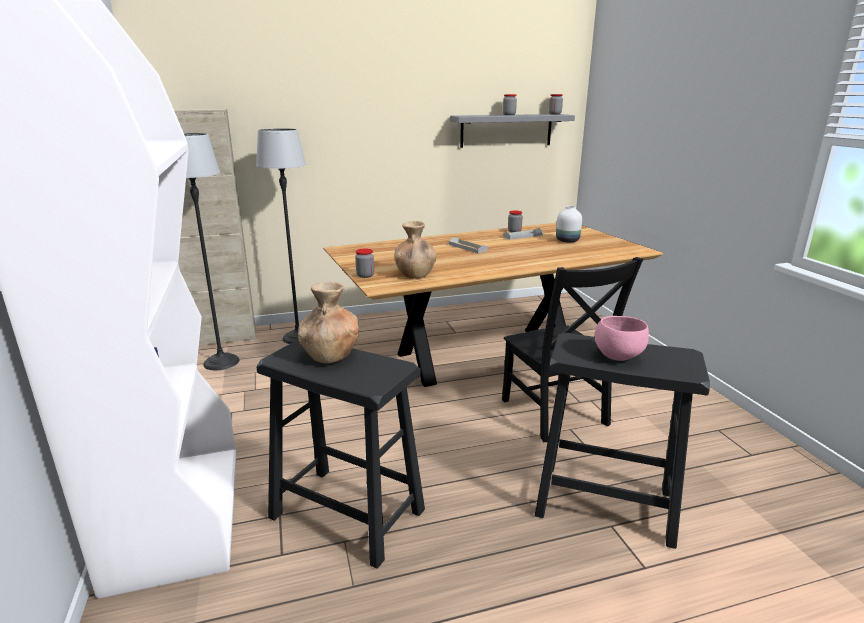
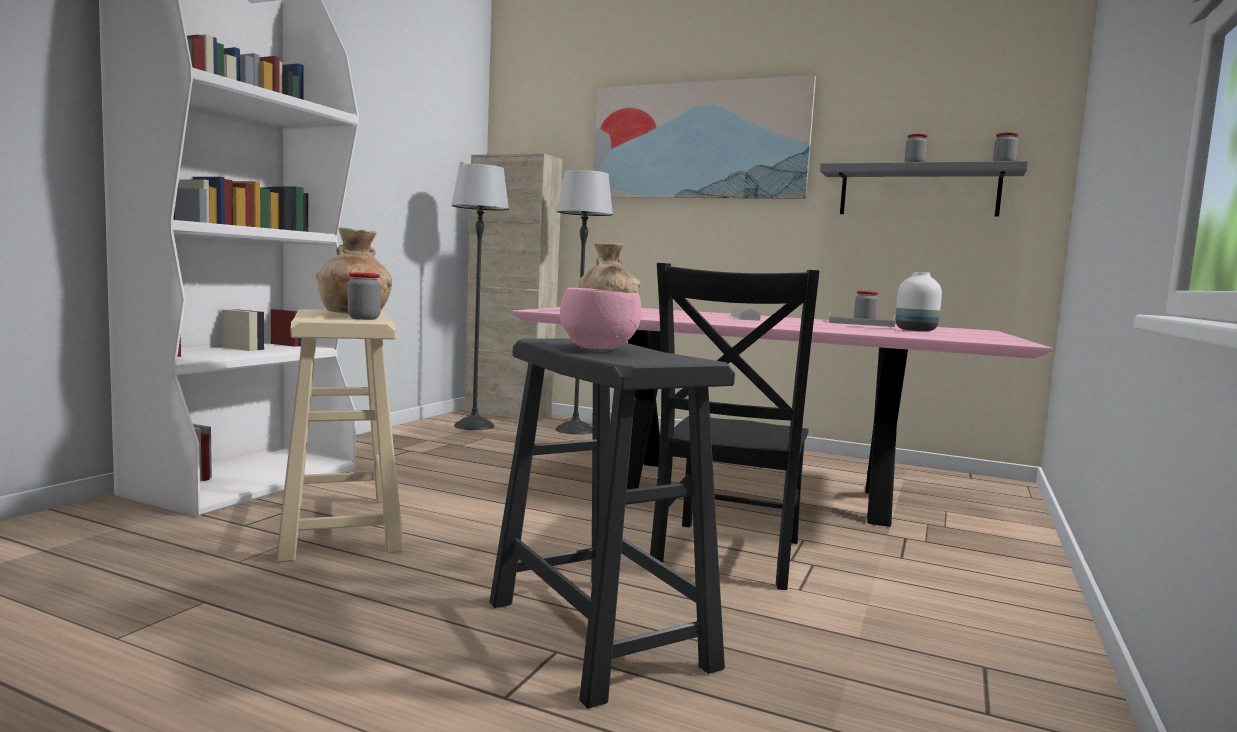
camera: 40 degrees right, 15 degrees down
(346, 513) = (340, 526): black stool -> beige stool
(351, 92) = (697, 141): none -> picture
(365, 275) = (557, 309): jar -> jar (364, 318)
(486, 354) = (755, 491): brown dining table -> pink dining table

